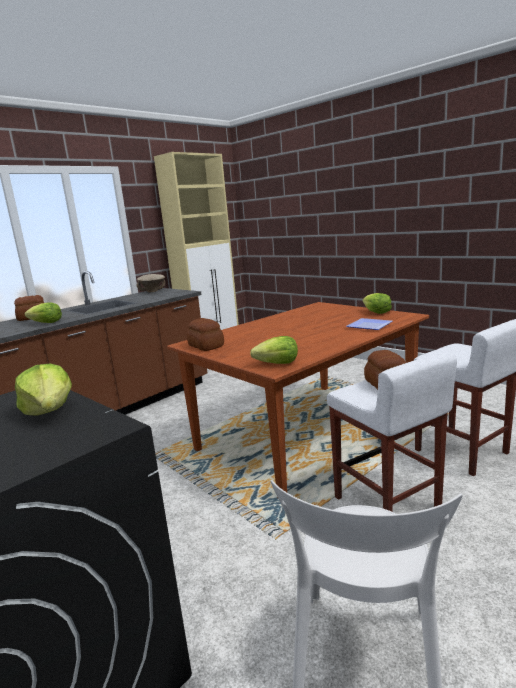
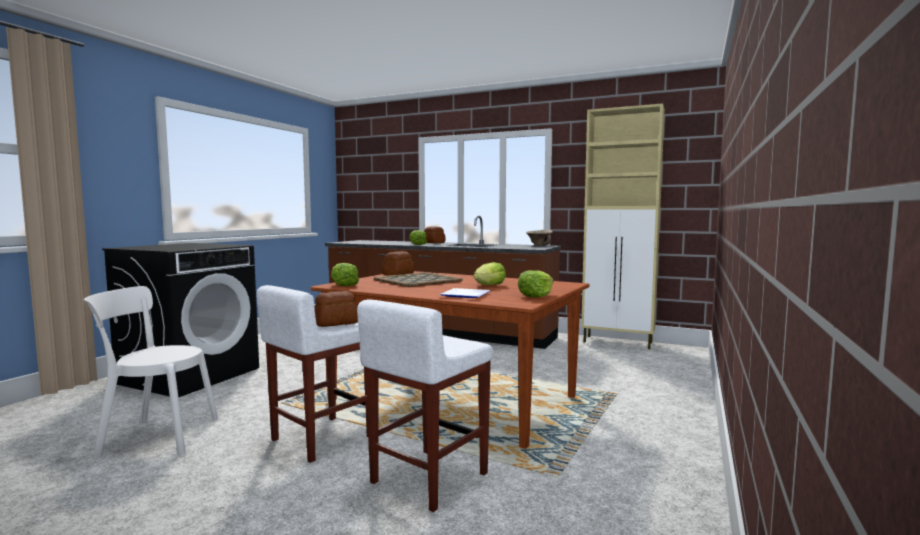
camera: 70 degrees right, 10 degrees down
(49, 411) = (203, 247): lettuce -> lettuce (489, 285)
(266, 338) = (418, 280): none -> tray

